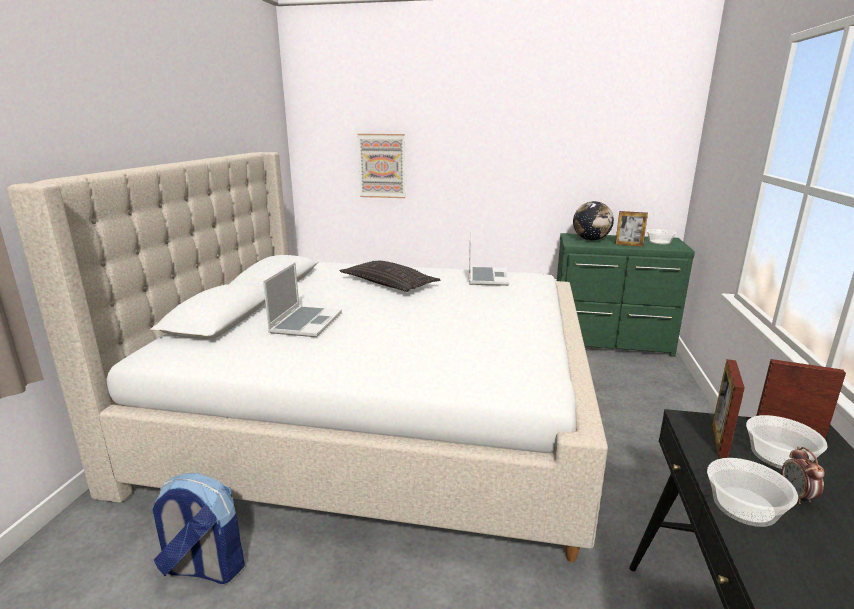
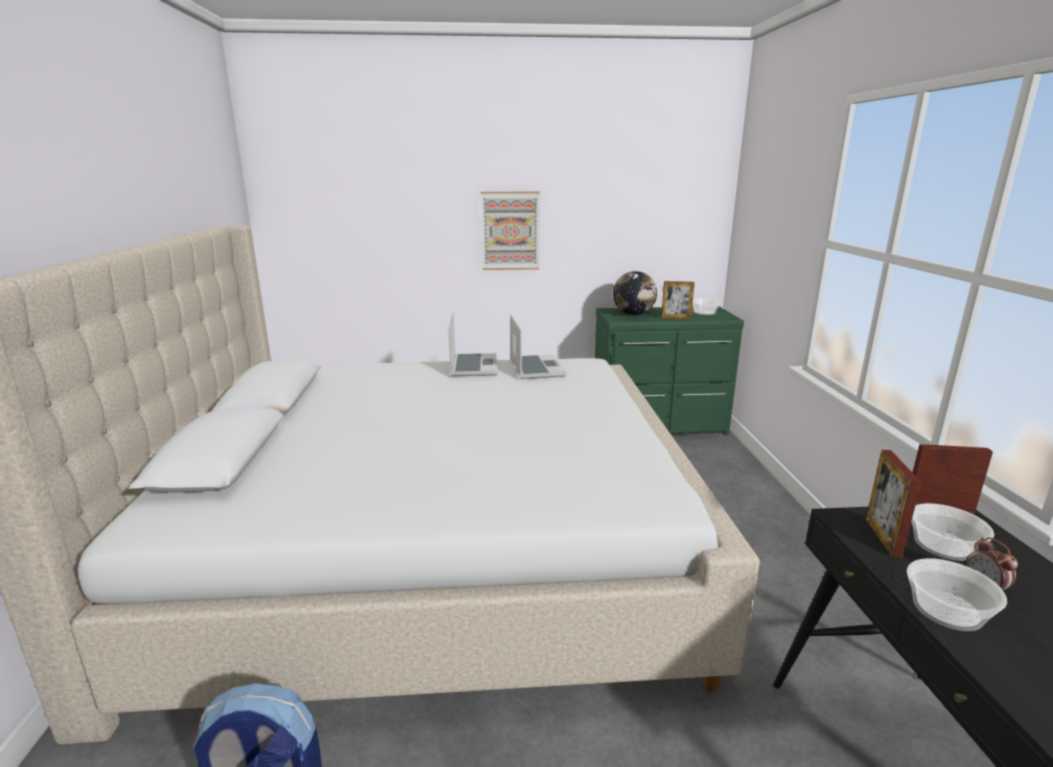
camera: 15 degrees left, 0 degrees up
(305, 323) = (343, 451): laptop -> laptop (473, 366)
(382, 166) = (378, 237): picture -> picture (510, 231)
(388, 283) = (422, 386): pillow -> none

